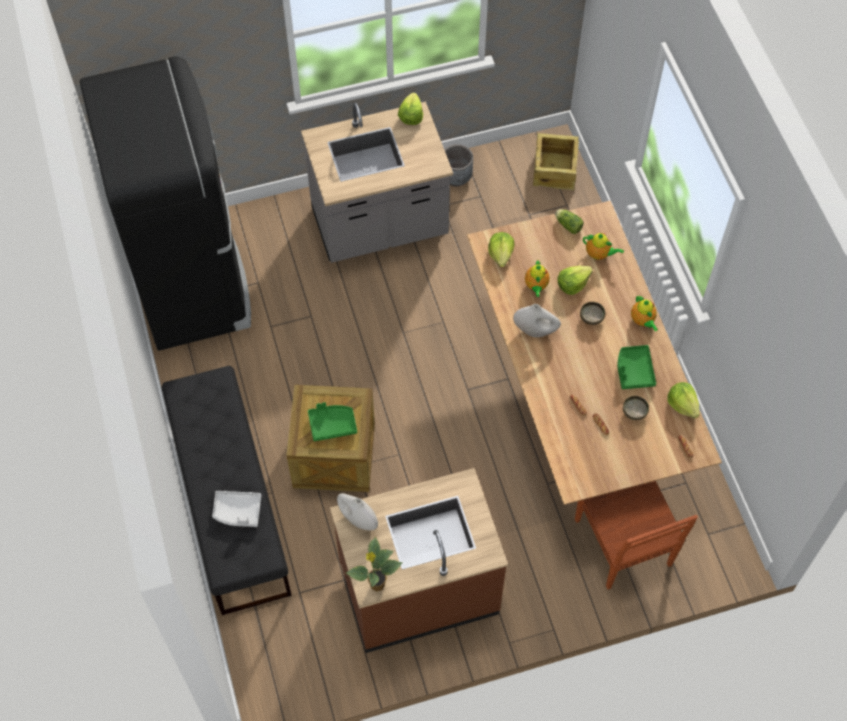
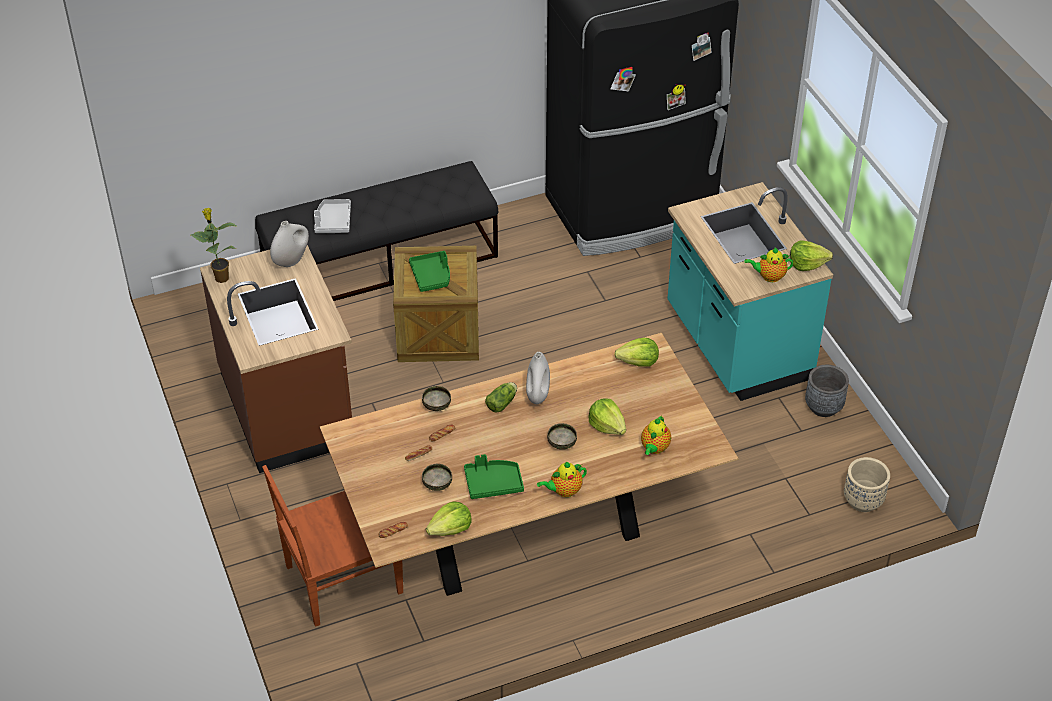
camera: 85 degrees right, 15 degrees down
(379, 226) = (736, 345): grey counter -> turquoise counter
(536, 286) = (599, 393): teapot -> teapot (769, 276)
(544, 409) = (436, 406): none -> bowl
(555, 169) = (863, 501): crate -> beige planter
(567, 224) = (692, 418): lettuce -> lettuce (503, 402)

